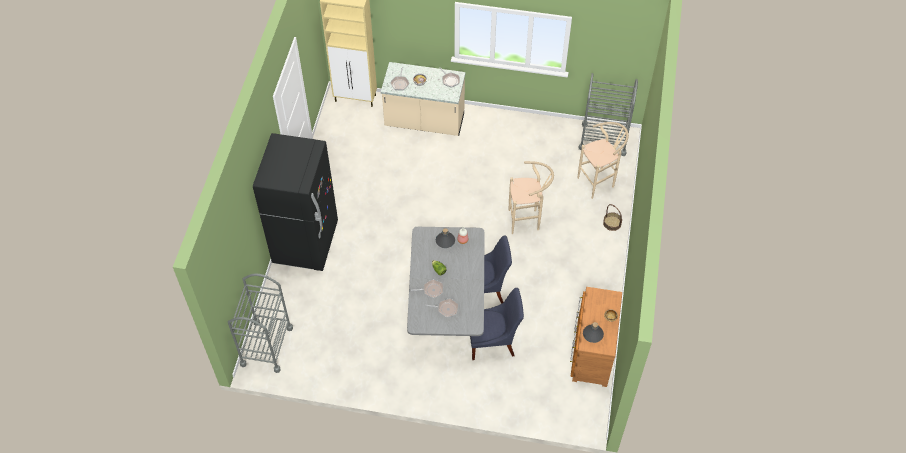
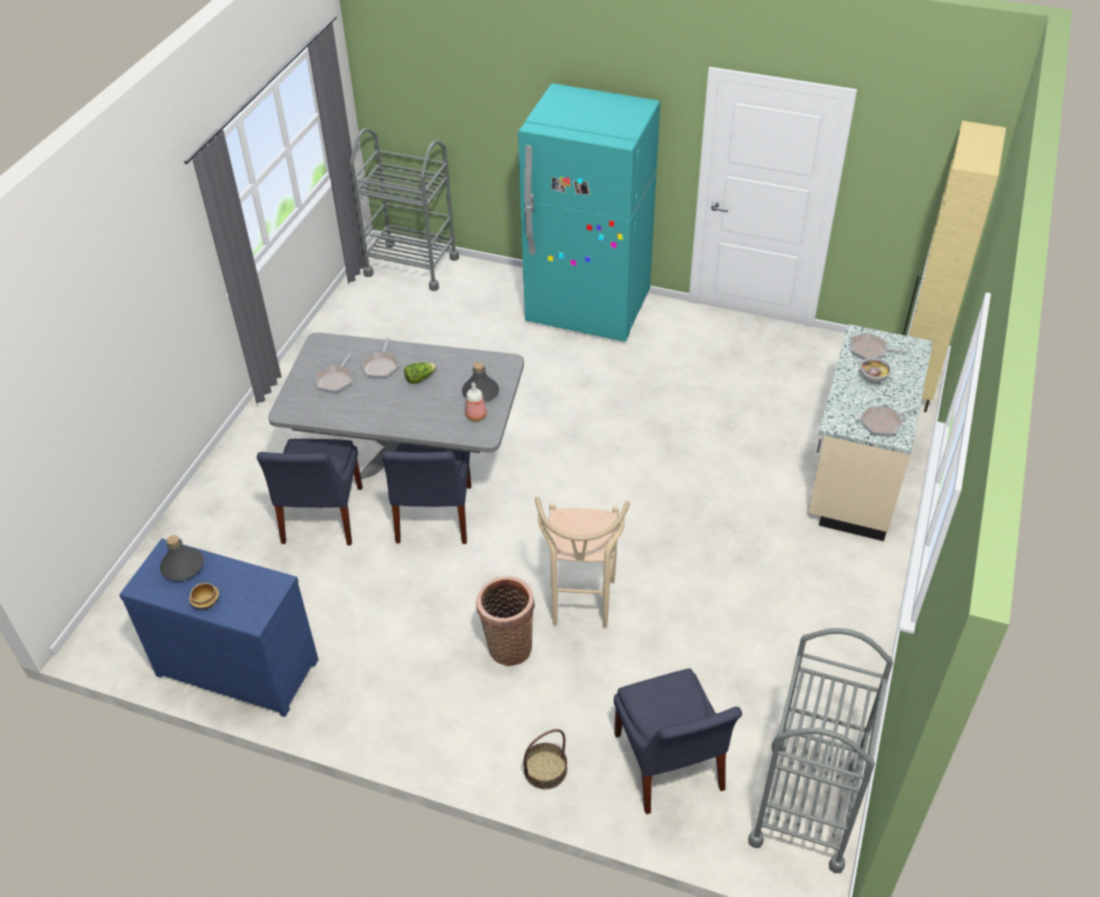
camera: 100 degrees right, 10 degrees down
(305, 243) = (588, 310): black fridge -> turquoise fridge
(554, 245) = (508, 645): none -> basket
(591, 353) = (238, 664): brown dresser -> blue dresser
(599, 182) = (669, 766): beige stool -> blue chair

